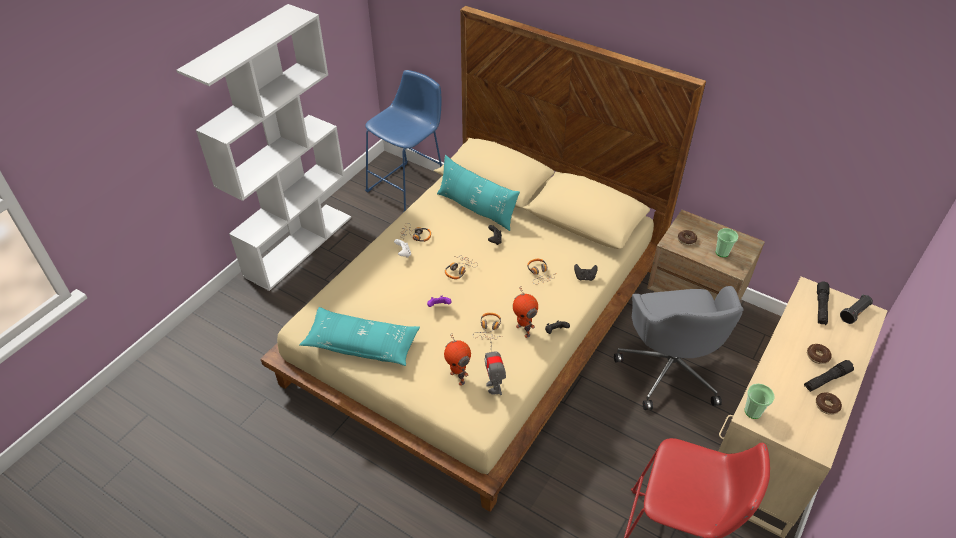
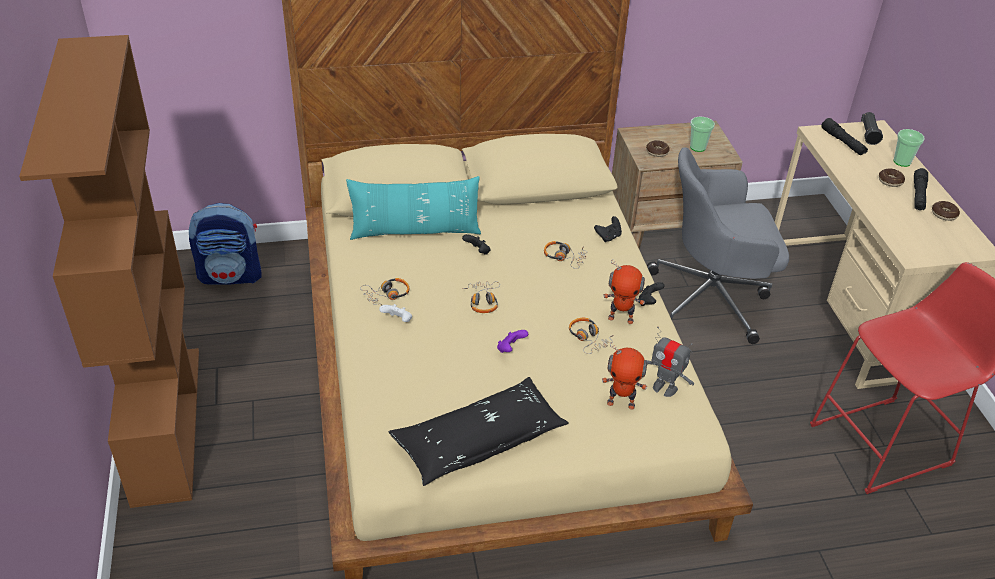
camera: 45 degrees left, 5 degrees down
(299, 245) = (165, 422): white bookcase -> brown bookcase
(362, 344) = (479, 440): turquoise pillow -> black pillow
(409, 185) = (231, 275): blue stool -> backpack
(670, 368) = (711, 299): grey office chair -> grey office chair turned 135 degrees clockwise
(753, 411) = (909, 251): cup -> cup (902, 162)

